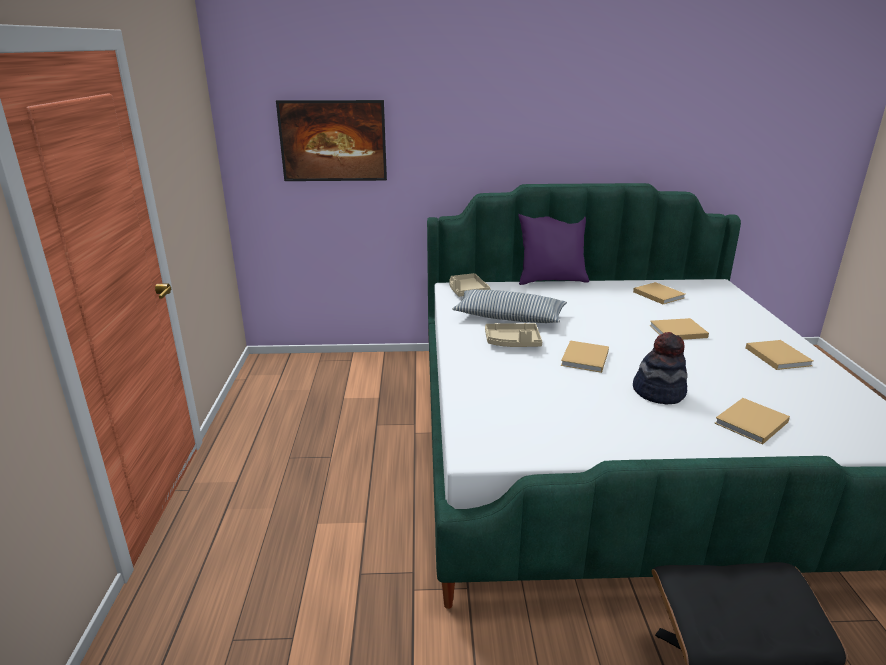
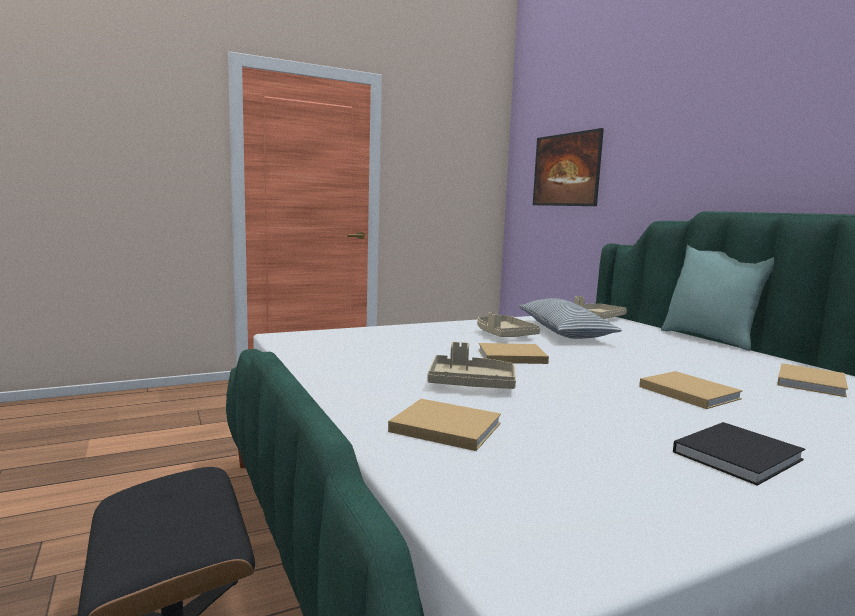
camera: 65 degrees right, 15 degrees down
(551, 280) = (710, 339): purple pillow -> turquoise pillow
(658, 392) = (471, 384): hat -> beige tray
(776, 356) = (739, 455): beige book -> black book

